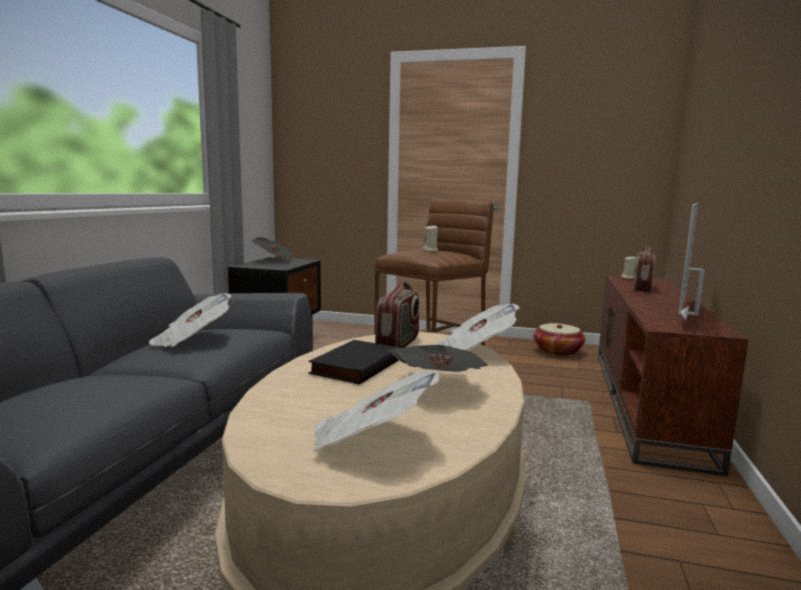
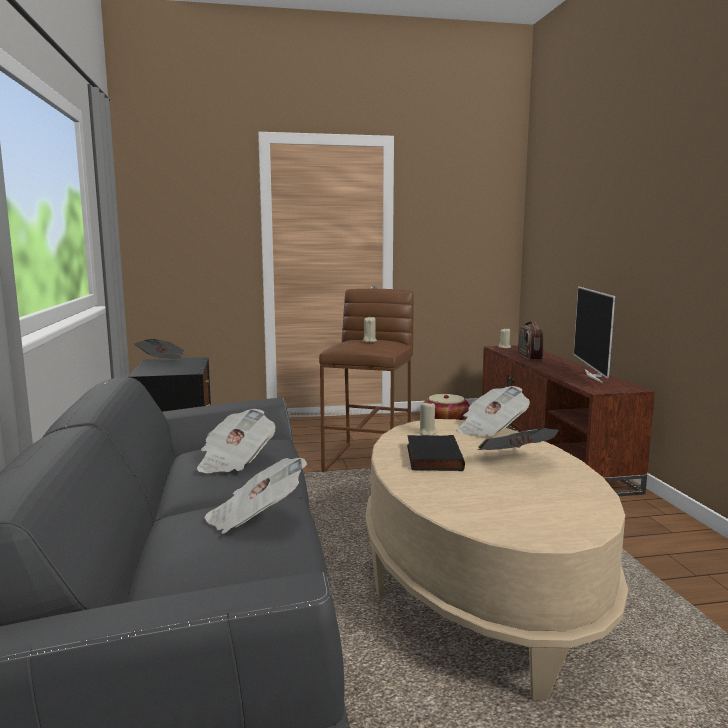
camera: 25 degrees left, 0 degrees up
(370, 440) = (544, 507): newspaper -> newspaper (255, 519)
(398, 343) = (427, 433): radio -> beige candle

